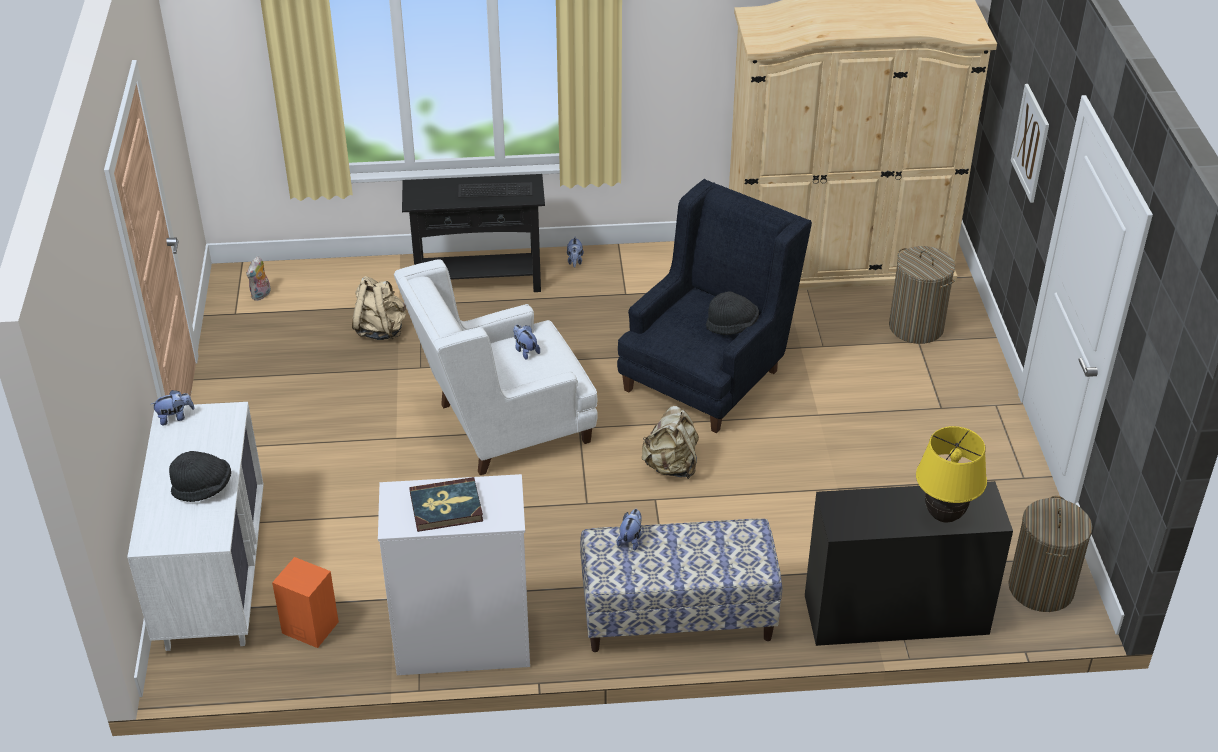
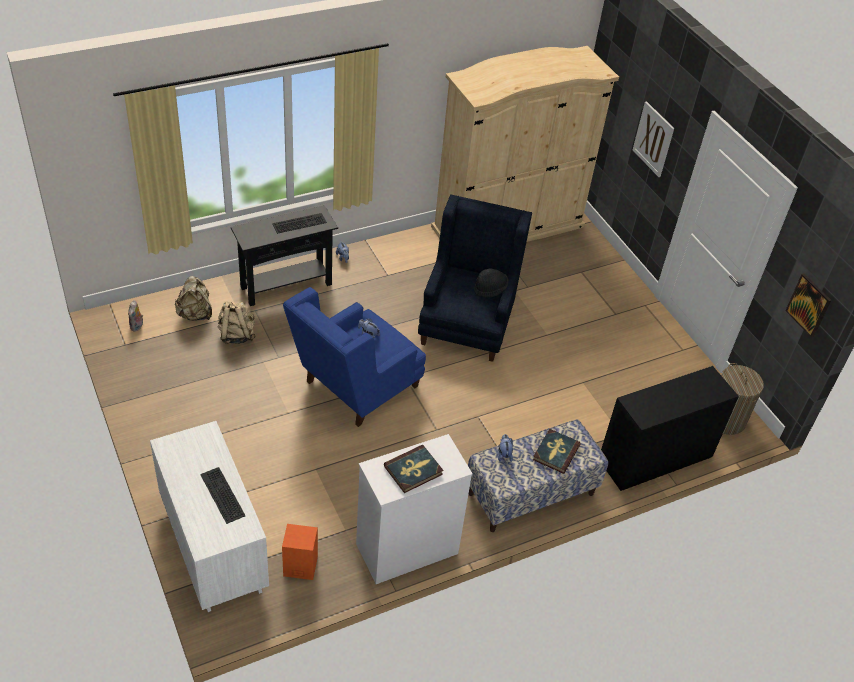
camera: 25 degrees left, 5 degrees up
(175, 417) = (170, 445): plush toy -> none
(203, 488) = (221, 495): black hat -> keyboard
(501, 427) = (355, 389): white armchair -> blue armchair
(671, 466) = (476, 391): beige backpack -> beige backpack (195, 314)
(707, 554) = (555, 452): none -> book
(916, 327) = (575, 262): laundry basket -> none
(943, 515) = (696, 396): yellow table lamp -> none
(1152, 407) = (809, 305): none -> picture

